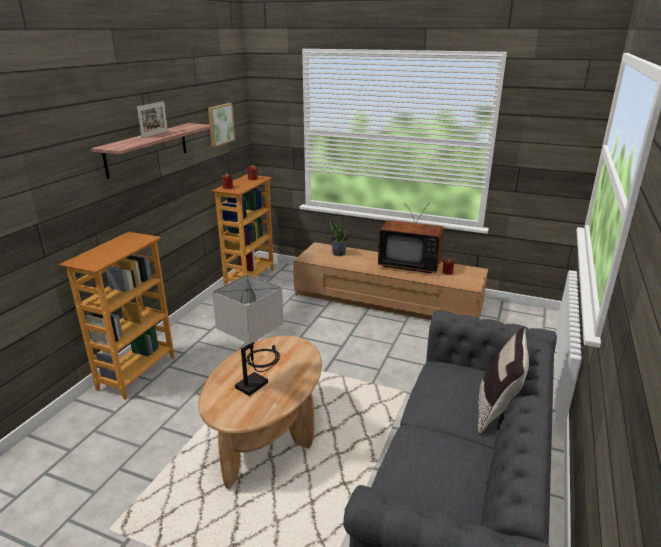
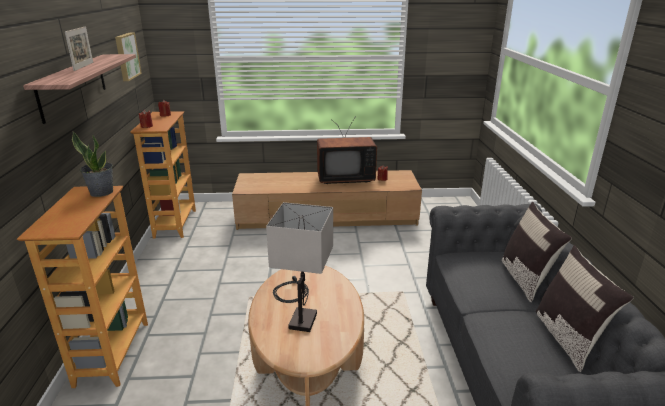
camera: 25 degrees left, 0 degrees up
(339, 253) = (272, 179): potted plant -> potted plant (101, 192)
(485, 480) = (568, 339): none -> pillow

